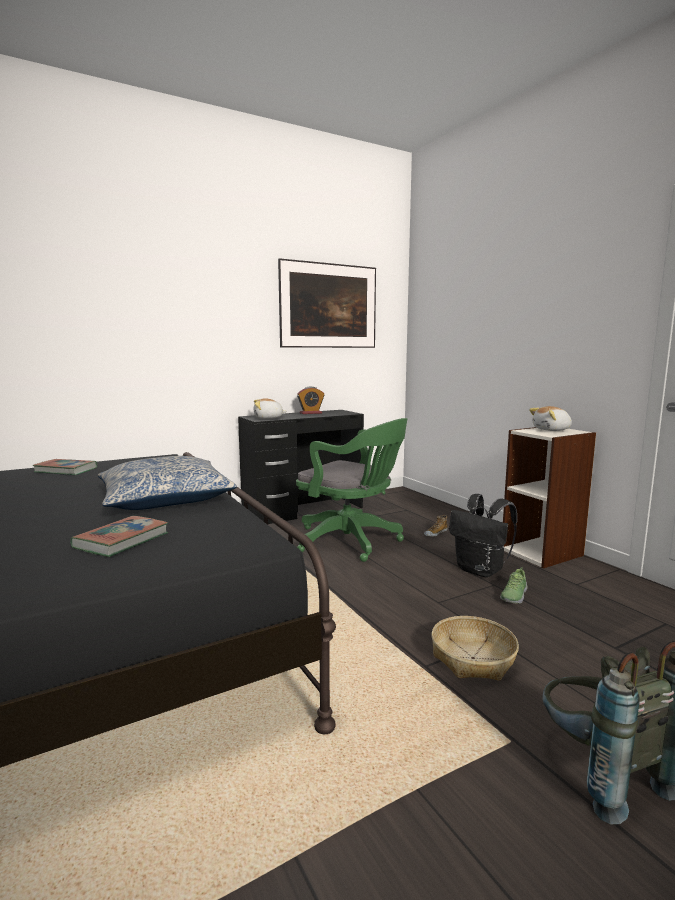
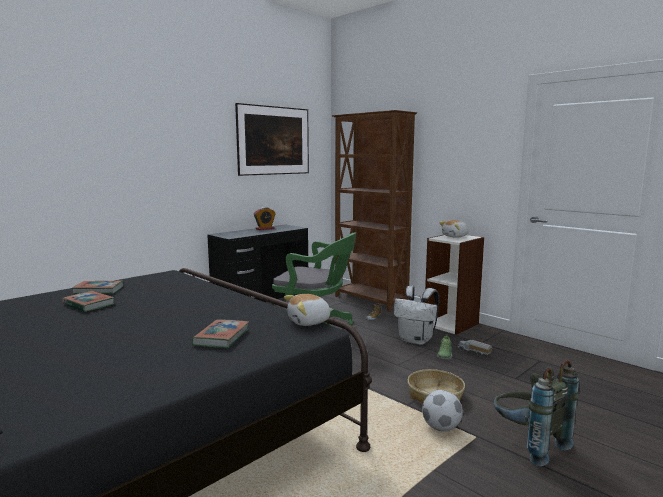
camera: 15 degrees left, 0 degrees up
(33, 485) = (89, 304): none -> book
(165, 498) = (215, 306): pillow -> none
(268, 418) = (236, 235): plush toy -> plush toy (309, 322)
(442, 511) = (370, 301): none -> brown bookcase
(459, 714) = (441, 428): none -> football
(481, 570) = (416, 340): black backpack -> white backpack
(560, 598) = (474, 353): none -> toy truck

